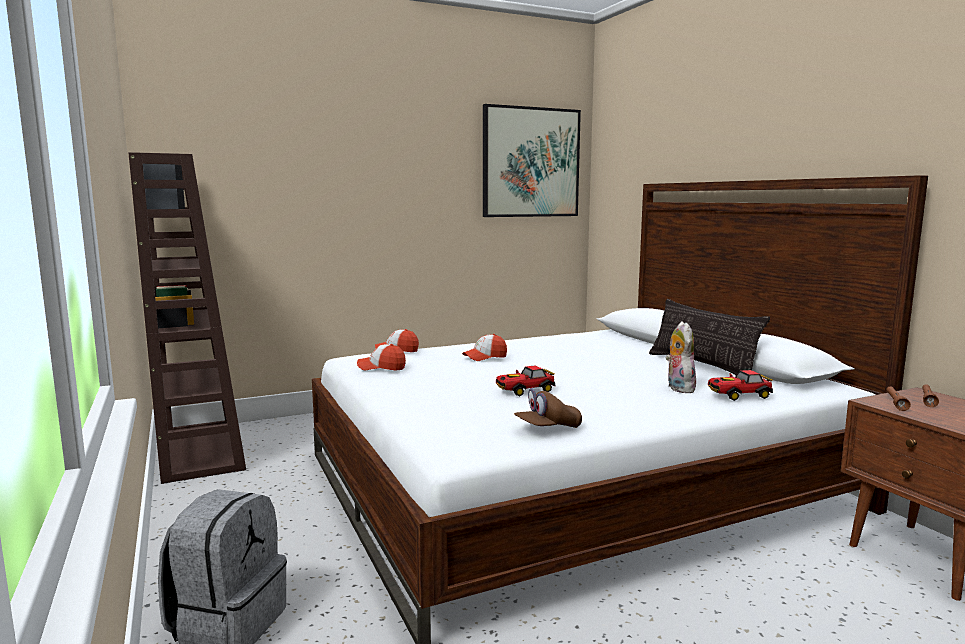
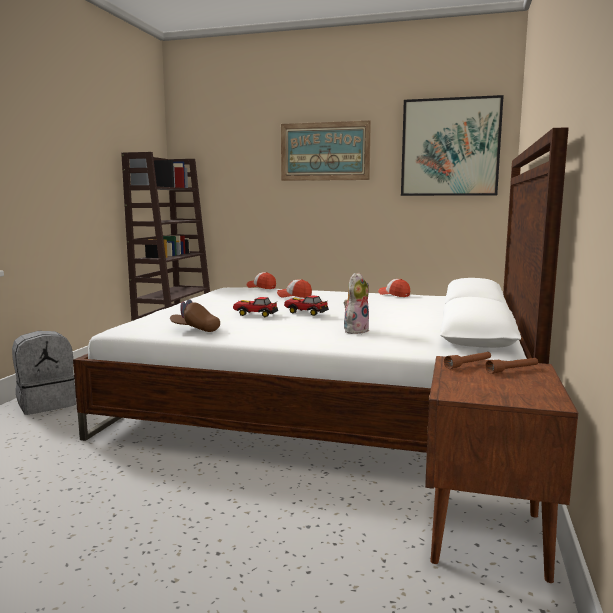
camera: 40 degrees right, 0 degrees up
(381, 367) = (222, 292): cap -> cap (394, 294)
(390, 160) = (325, 151): none -> picture
(702, 366) = (433, 324): pillow -> none
(738, 395) = (377, 340): toy car -> toy car (305, 312)

